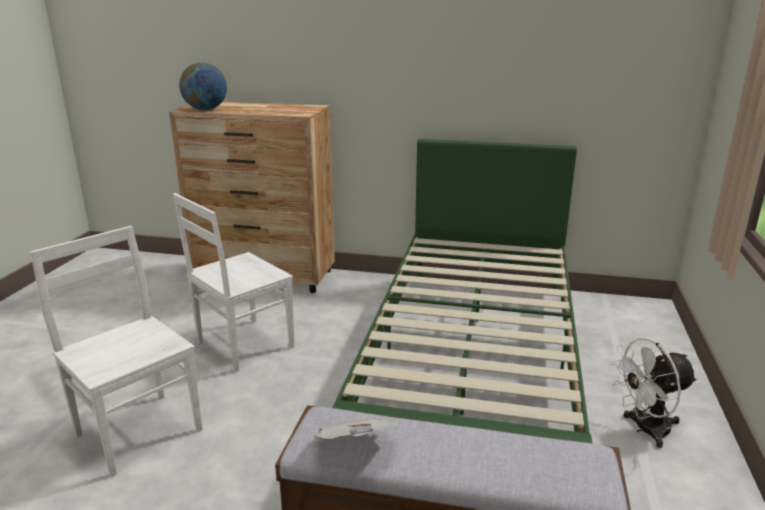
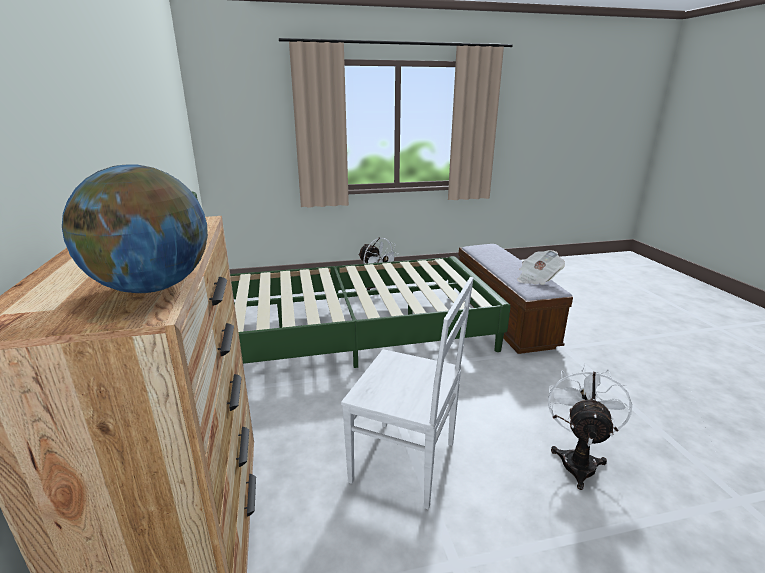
camera: 115 degrees left, 0 degrees up
(138, 431) = (578, 460): white chair -> white fan

